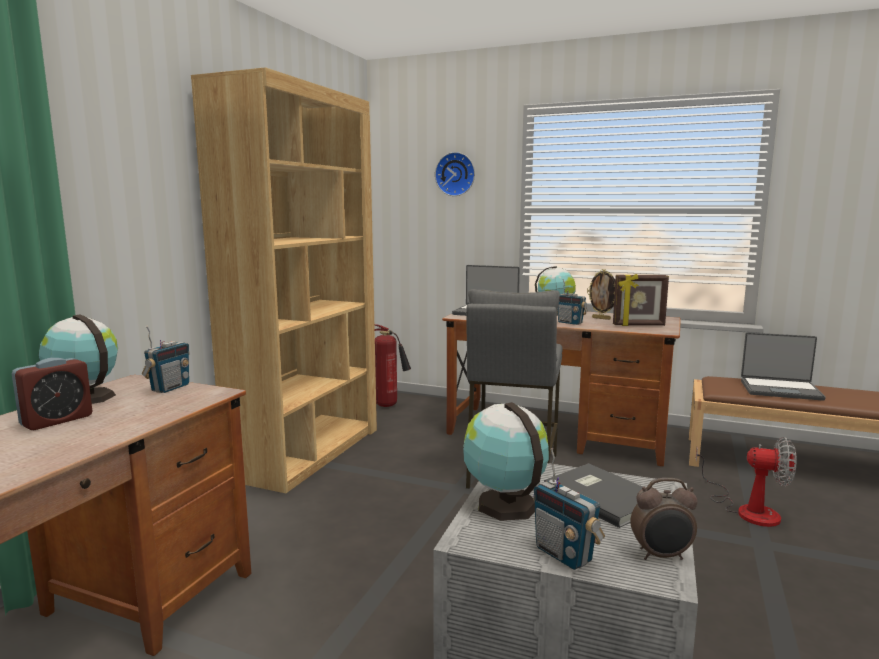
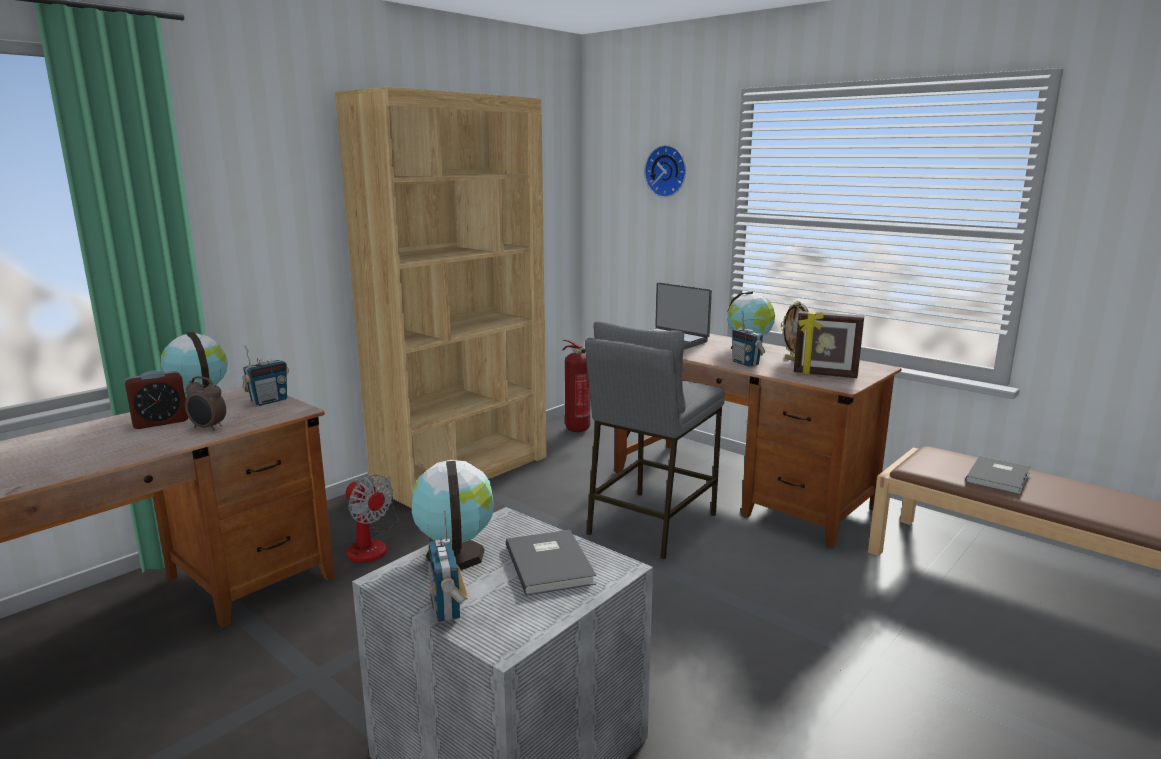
camera: 20 degrees right, 5 degrees up
(661, 556) = (528, 627): alarm clock -> alarm clock (208, 428)
(747, 509) = (888, 616): fan -> fan (371, 544)
(780, 390) = (1000, 477): laptop -> grey book

